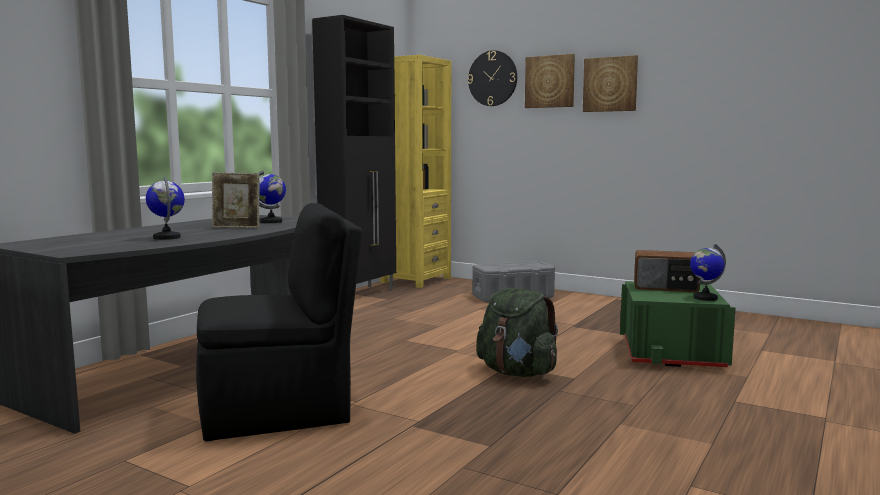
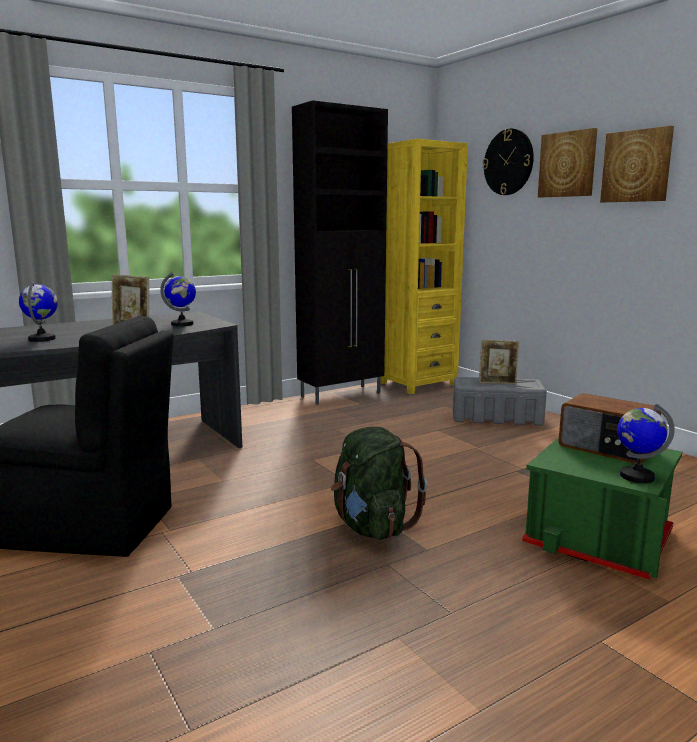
camera: 25 degrees right, 5 degrees up
(513, 265) = (497, 383): none -> picture frame

